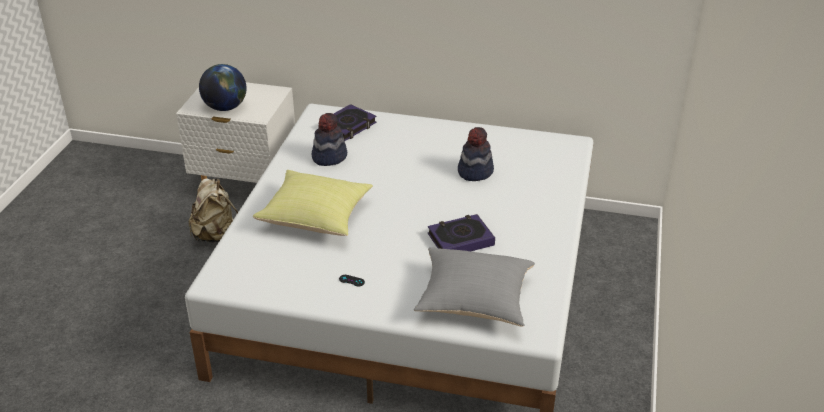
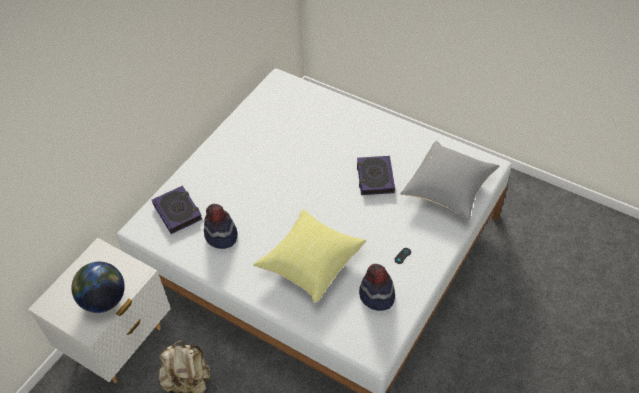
camera: 70 degrees left, 15 degrees up
(475, 171) = (290, 146): hat -> hat (376, 296)

